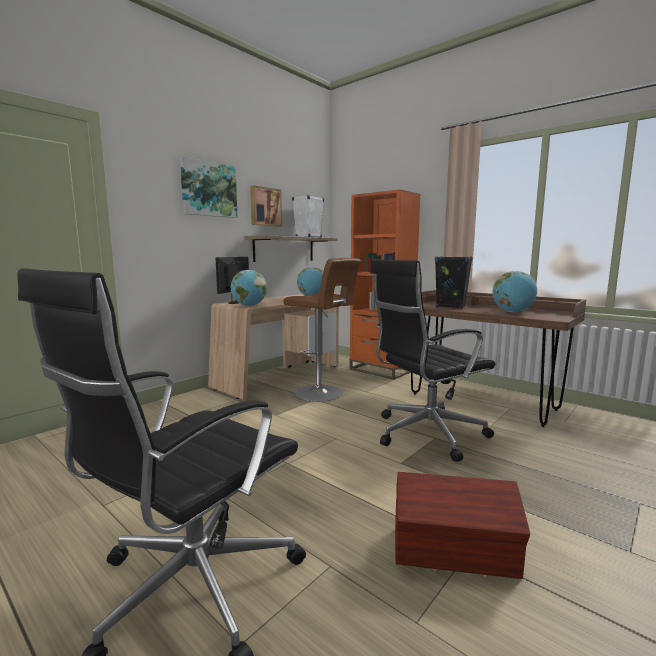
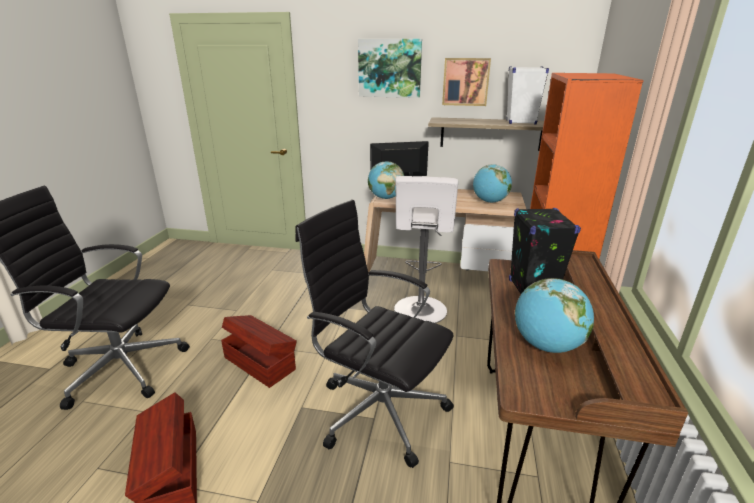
camera: 60 degrees right, 15 degrees up
(311, 471) = (260, 362): none -> brown storage box
(322, 393) = (420, 312): brown stool -> white stool

